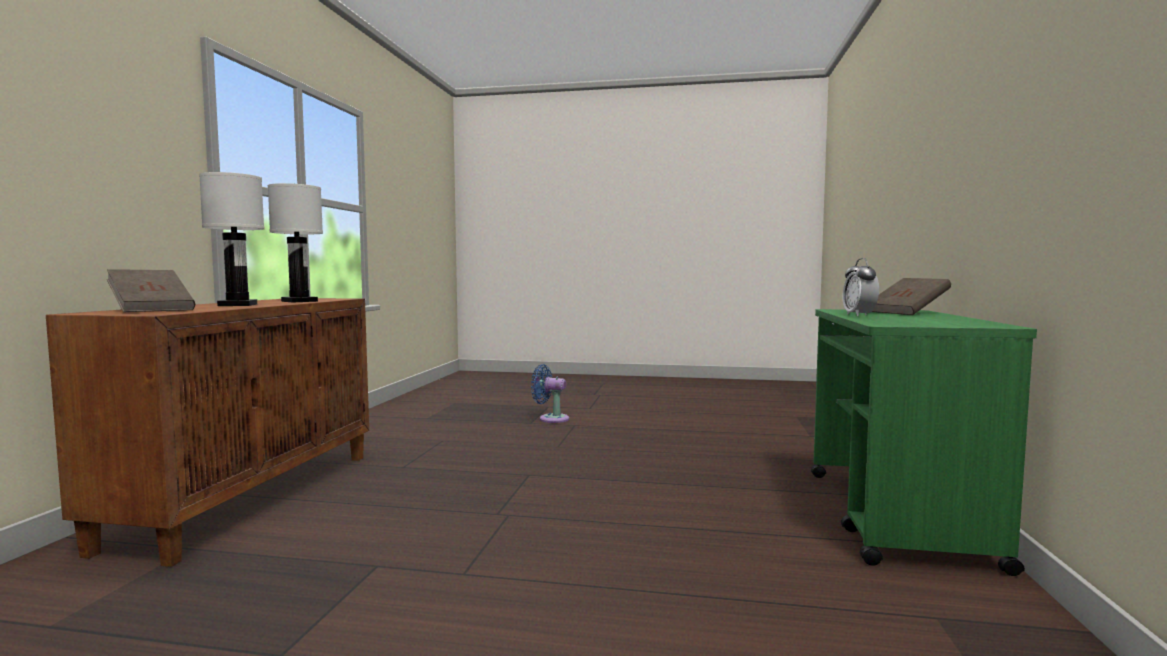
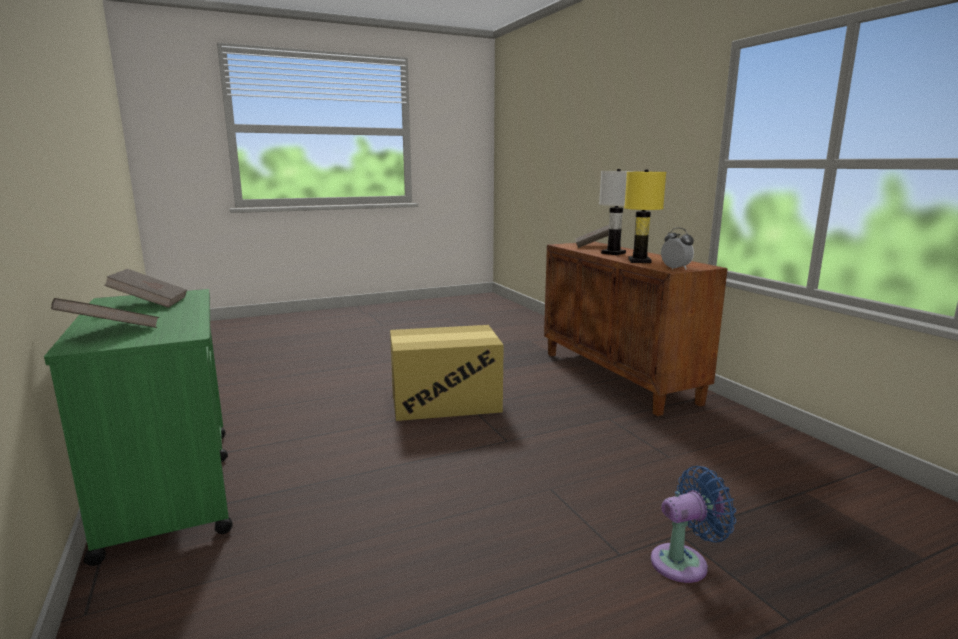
camera: 145 degrees right, 10 degrees up
(299, 301) = (639, 261): white table lamp -> yellow table lamp
(515, 528) = (445, 402): none -> cardboard box
(859, 315) = (184, 313): alarm clock -> alarm clock (675, 269)
(922, 321) = (150, 303): none -> brown book

